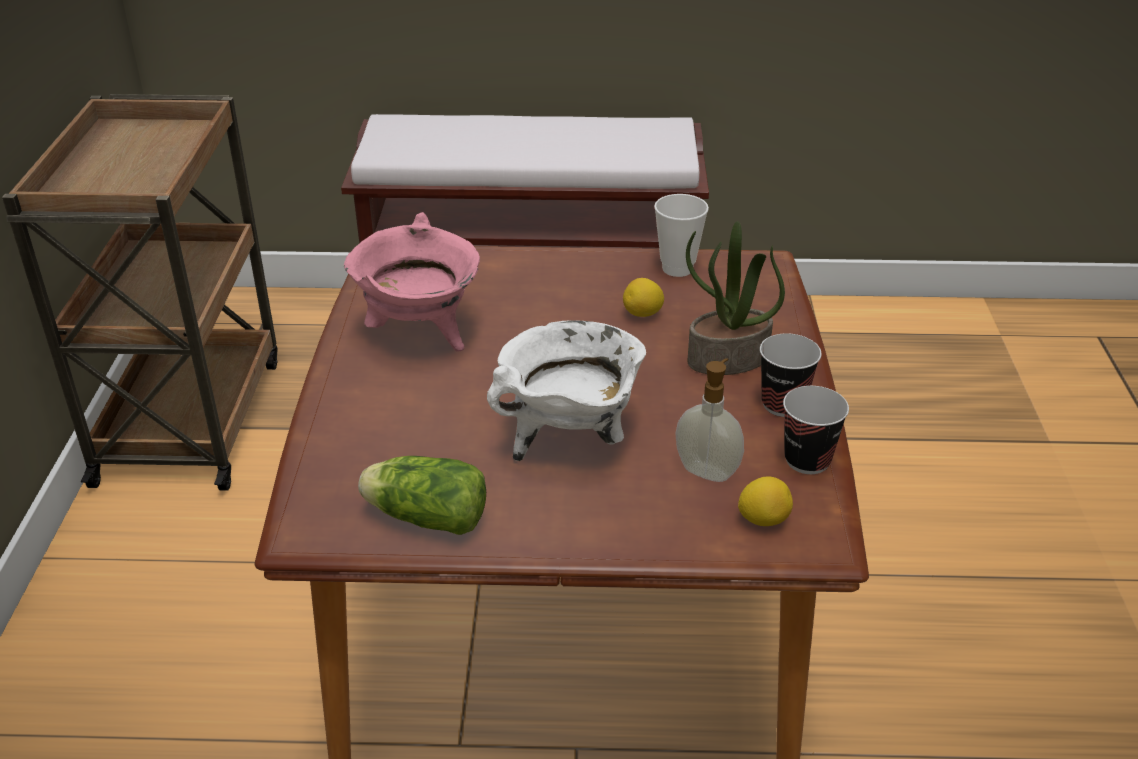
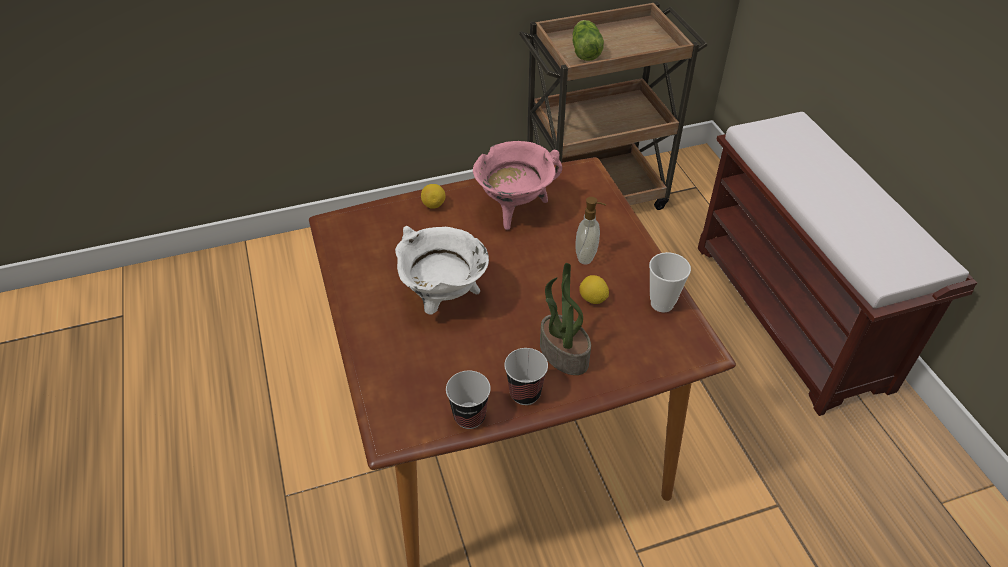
camera: 70 degrees right, 10 degrees up
(423, 516) = (357, 260): lettuce -> lettuce (585, 50)
(707, 470) = (439, 367): soap dispenser -> soap dispenser (587, 256)
(763, 519) = (402, 404): lemon -> lemon (433, 205)

